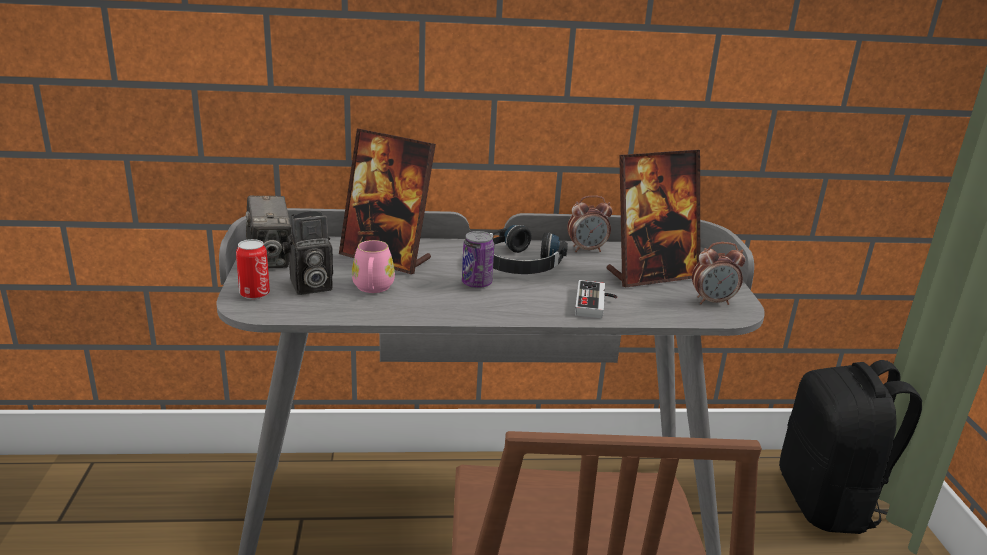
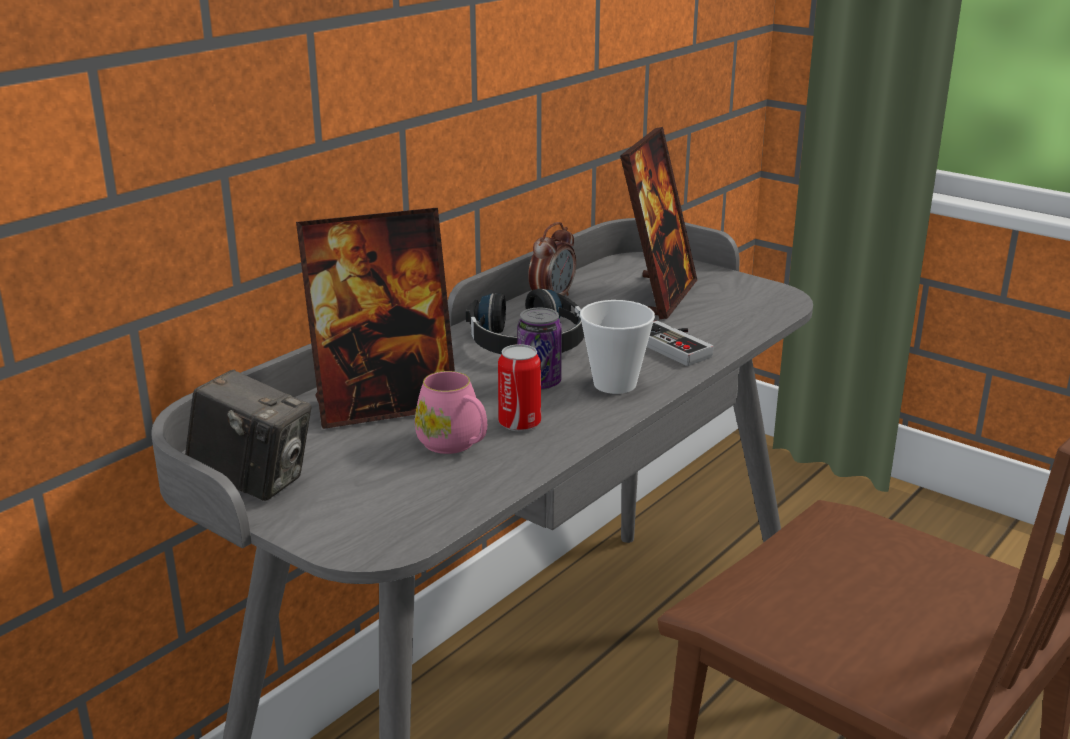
camera: 45 degrees left, 0 degrees up
(254, 294) = (341, 527): can -> can (519, 423)
(309, 287) = (383, 482): camera -> none
(512, 303) = (615, 384): none -> cup
(713, 301) = (749, 297): alarm clock -> none
(828, 502) = (779, 490): black backpack -> none

